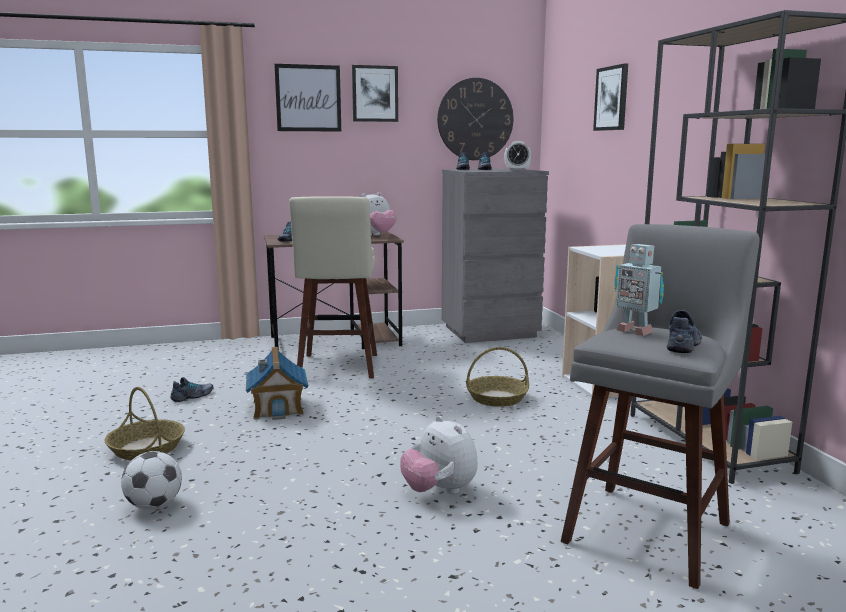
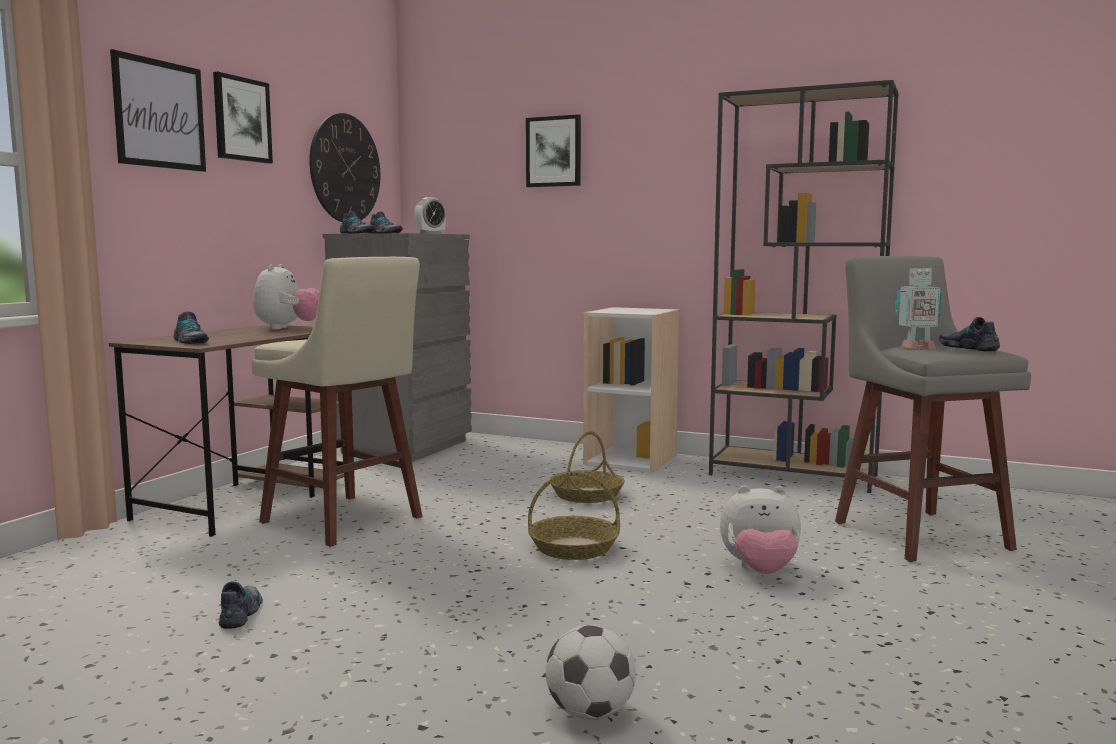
camera: 50 degrees left, 5 degrees down
(147, 448) = (381, 681): basket -> basket (574, 548)
(278, 407) = (405, 578): toy house -> none

